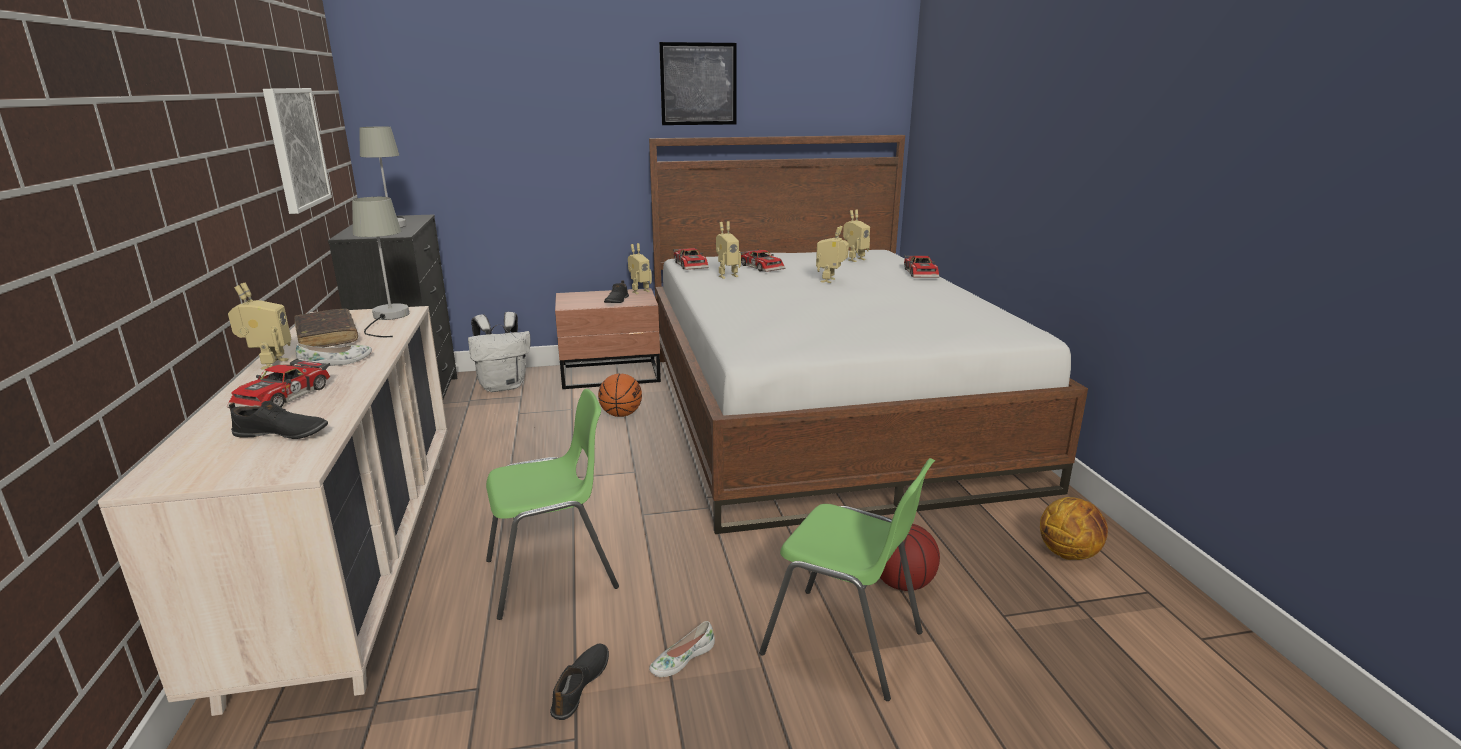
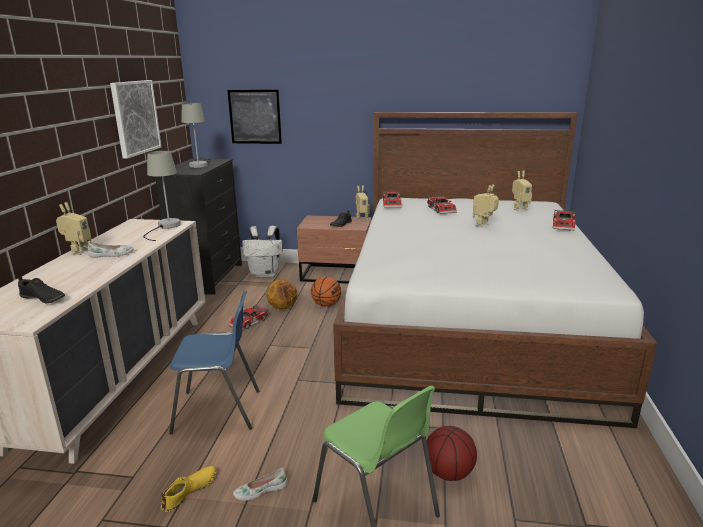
camera: 20 degrees right, 0 degrees up
(285, 397) = (66, 274): toy car -> toy car (250, 322)
(327, 337) = (122, 237): brown book -> none
(553, 575) = (218, 411): green chair -> blue chair
(581, 685) = (190, 491): black shoe -> yellow shoe
(698, 84) = (413, 73): picture -> picture (255, 117)
(726, 276) = (409, 214): toy robot -> none
(1069, 553) = (606, 480): basketball -> basketball (283, 307)

